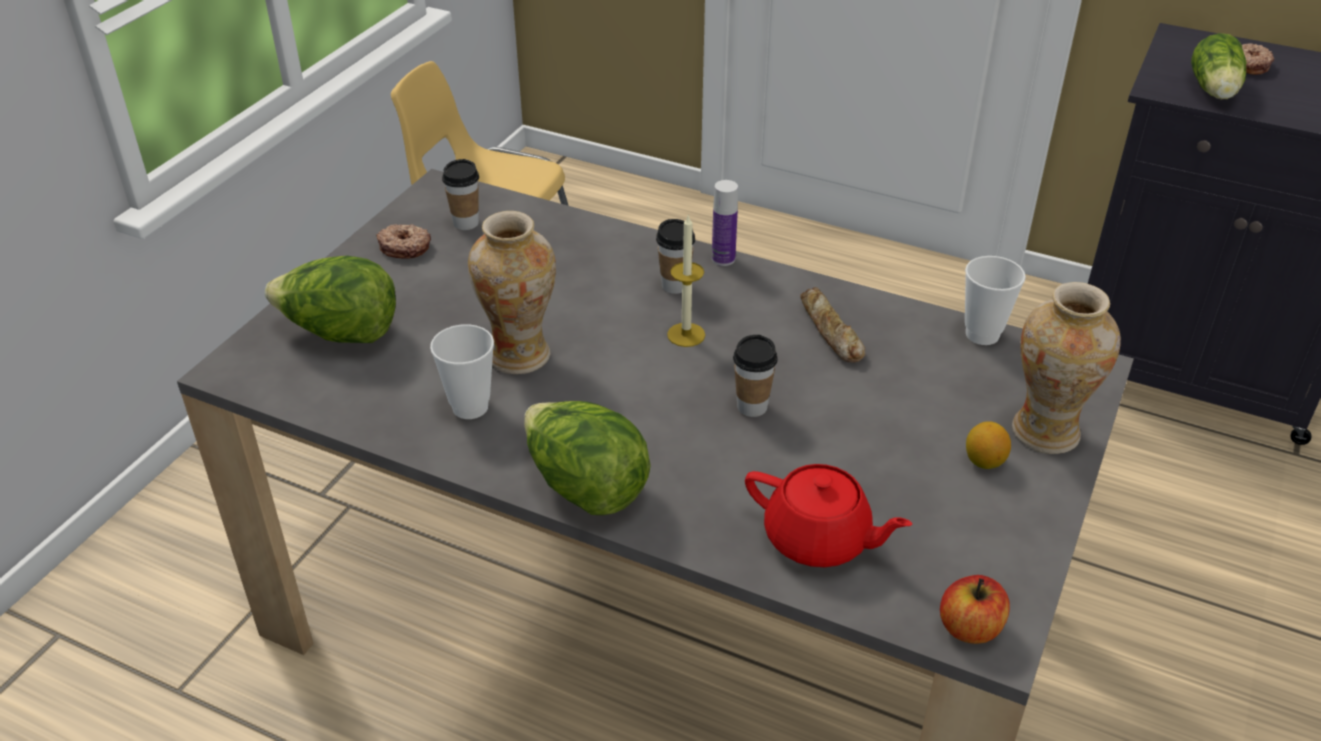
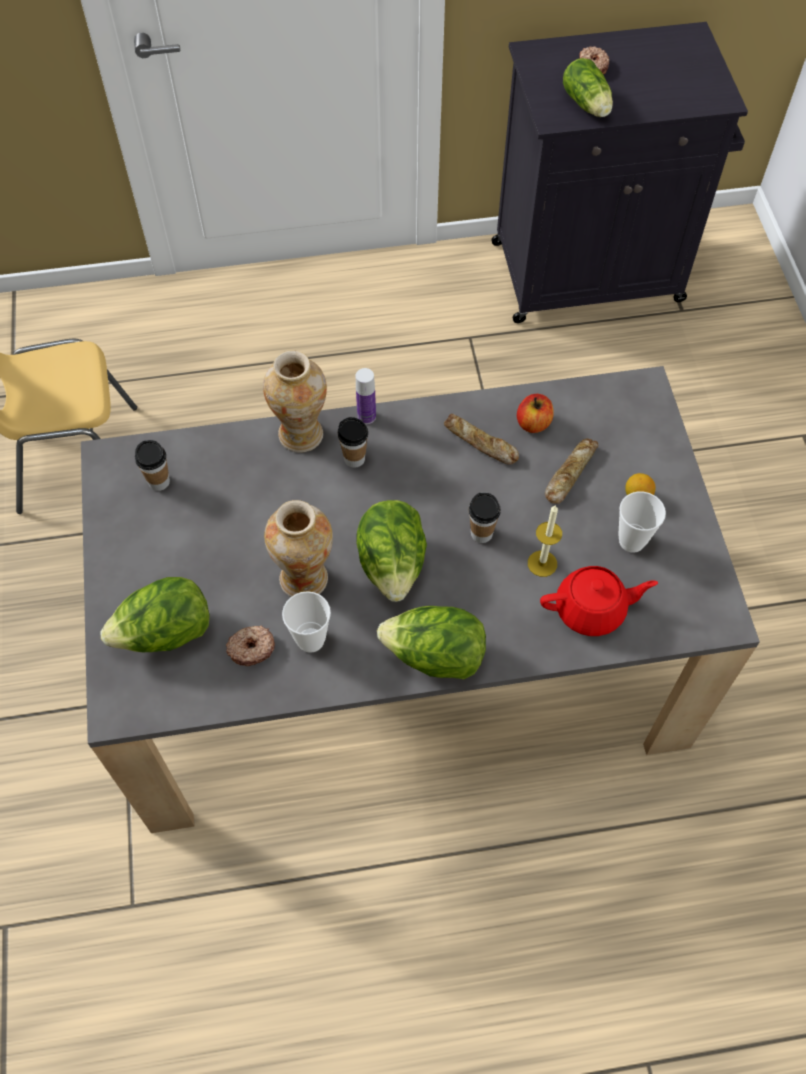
camera: 35 degrees left, 20 degrees up
(405, 247) = (135, 530): donut -> donut (251, 648)
(623, 387) = (392, 565): none -> lettuce
(686, 335) = (396, 498): candle -> candle (542, 563)
(914, 402) = (569, 473): none -> bread
(970, 628) = (706, 619): apple -> apple (533, 423)
(982, 334) = (570, 394): cup -> cup (631, 541)
(1045, 432) = (654, 454): vase -> vase (301, 435)

